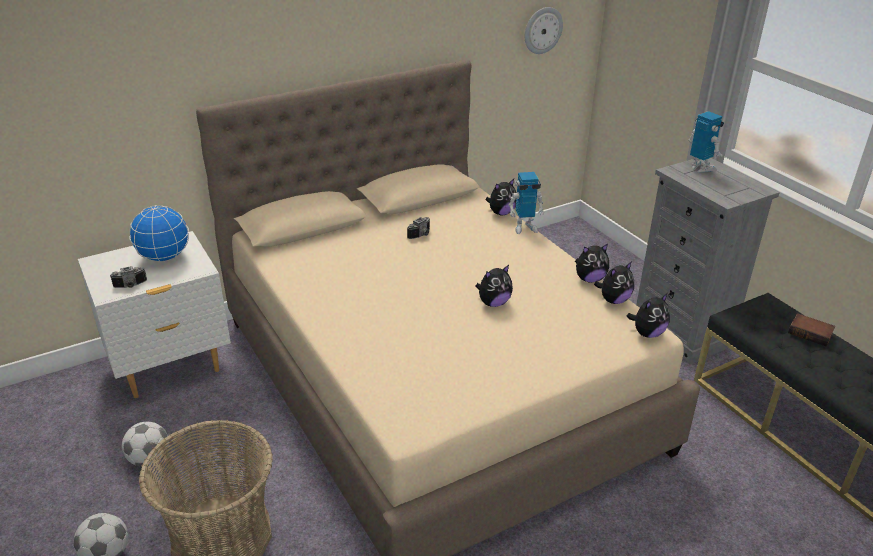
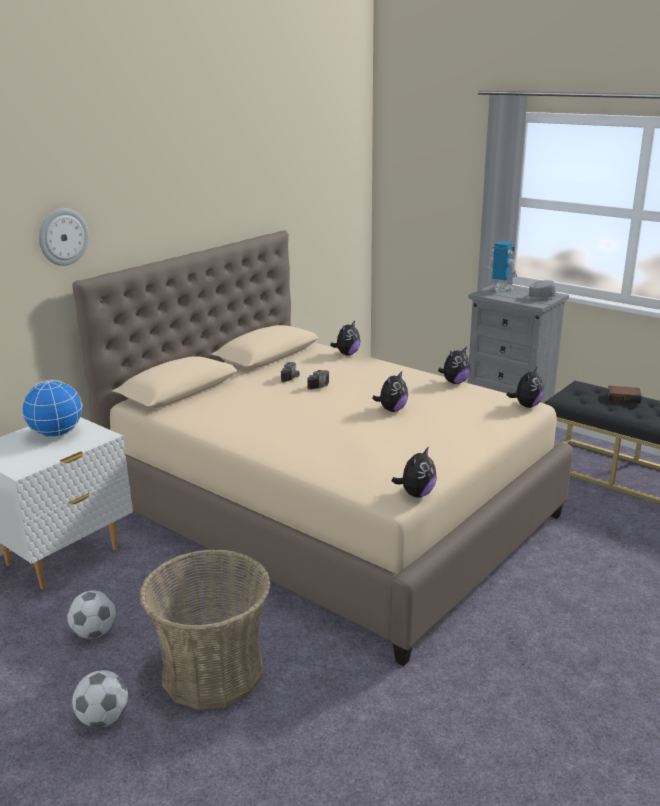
camera: 20 degrees left, 10 degrees down
(130, 286) = (40, 460): camera -> camera (321, 387)
(524, 227) = (375, 360): toy robot -> none
(542, 30) = (332, 205): wall clock -> wall clock (63, 237)
(613, 300) = (484, 391): plush toy -> plush toy (416, 494)
(736, 190) = (538, 298): none -> grey cap

